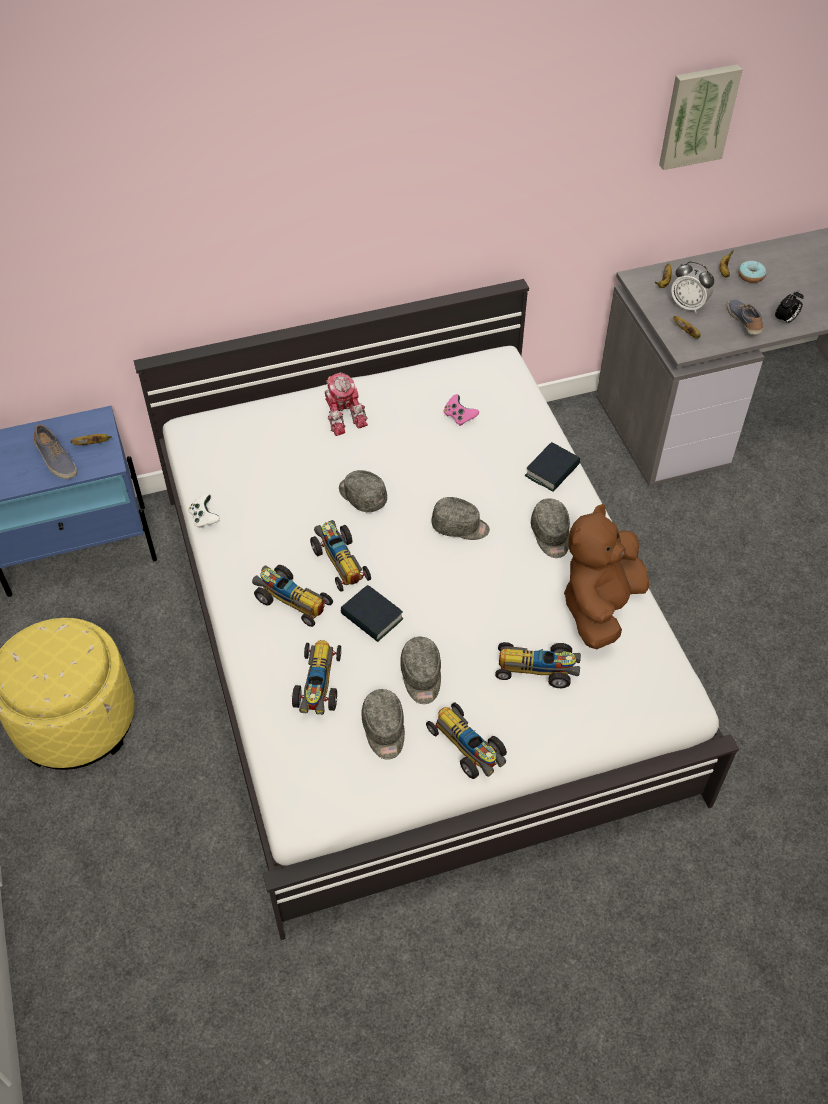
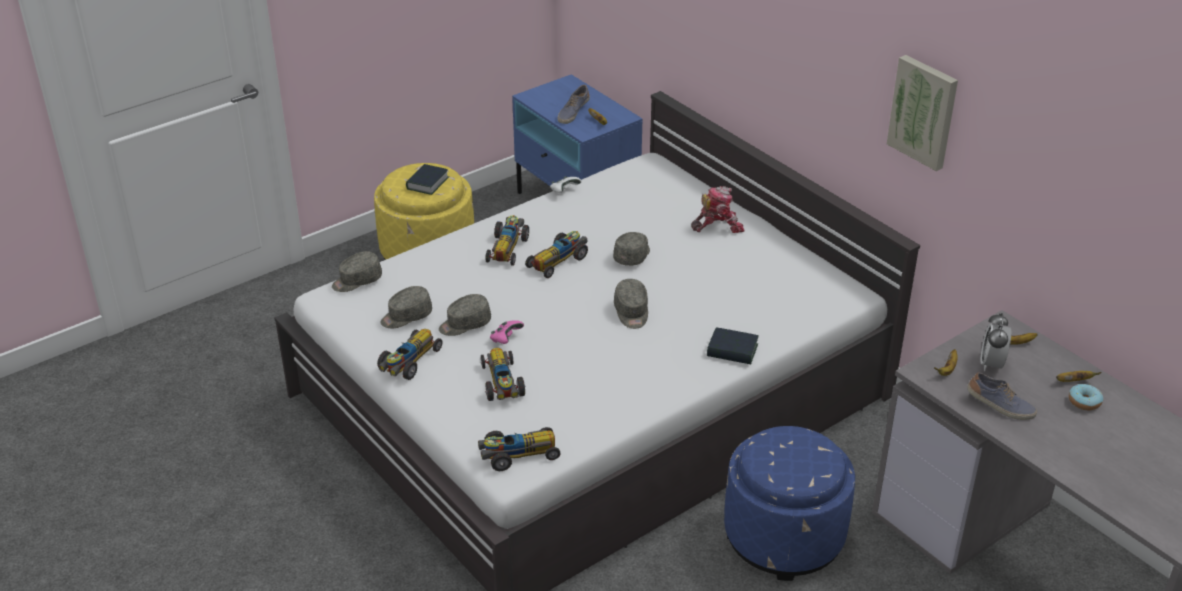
camera: 70 degrees right, 15 degrees down
(318, 685) = (433, 277): toy car -> toy car (518, 454)
(343, 414) = (717, 225): toy robot -> toy robot turned 150 degrees counterclockwise
(372, 617) = (510, 287): book -> book (427, 183)
(459, 417) = (761, 285): pink game controller -> pink game controller (506, 339)
(551, 535) = (653, 364): grey cap -> grey cap (357, 281)
(600, 607) = (588, 407): brown plush toy -> none
(659, 554) = (784, 537): none -> blue ottoman
(697, 115) = (1101, 189): picture -> picture (924, 111)
(744, 322) = (1000, 407): shoe -> shoe turned 60 degrees clockwise
(785, 320) = (1030, 437): alarm clock -> none

